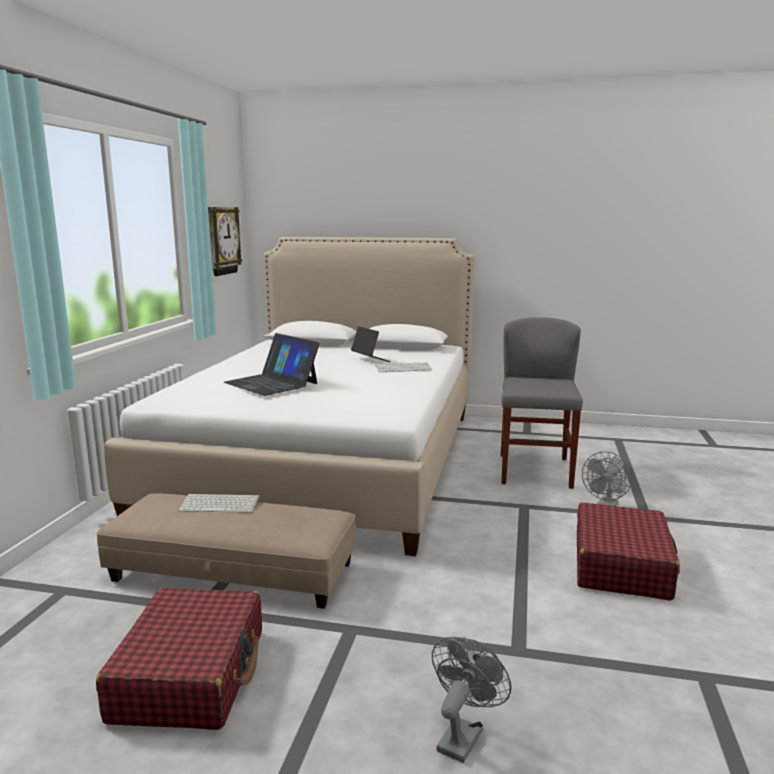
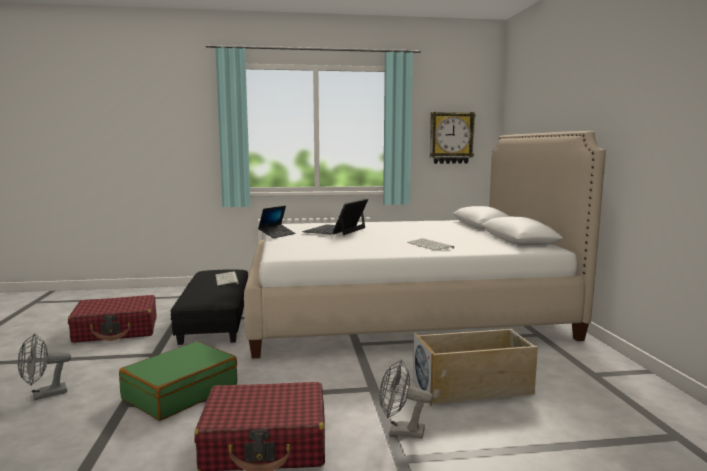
camera: 70 degrees right, 5 degrees down
(233, 572) = (216, 319): beige ottoman -> black ottoman
(370, 360) = (446, 238): laptop -> laptop (277, 235)
(463, 735) = (44, 395): grey fan -> grey fan turned 135 degrees clockwise
(496, 609) = (180, 392): none -> green suitcase
(535, 471) = (473, 387): grey chair -> beige storage box

